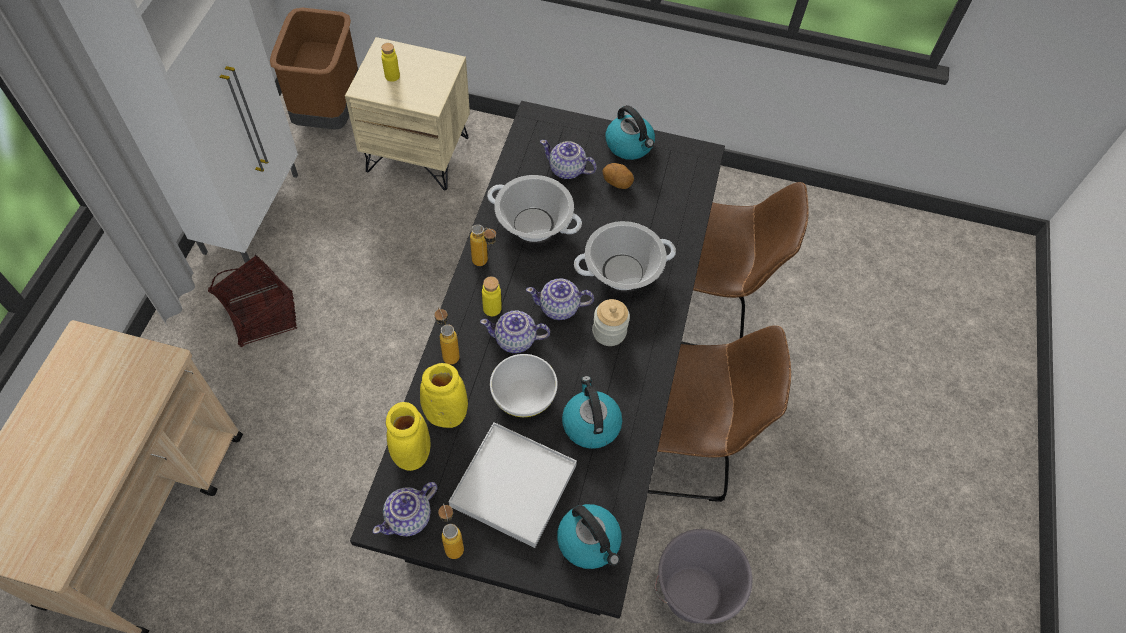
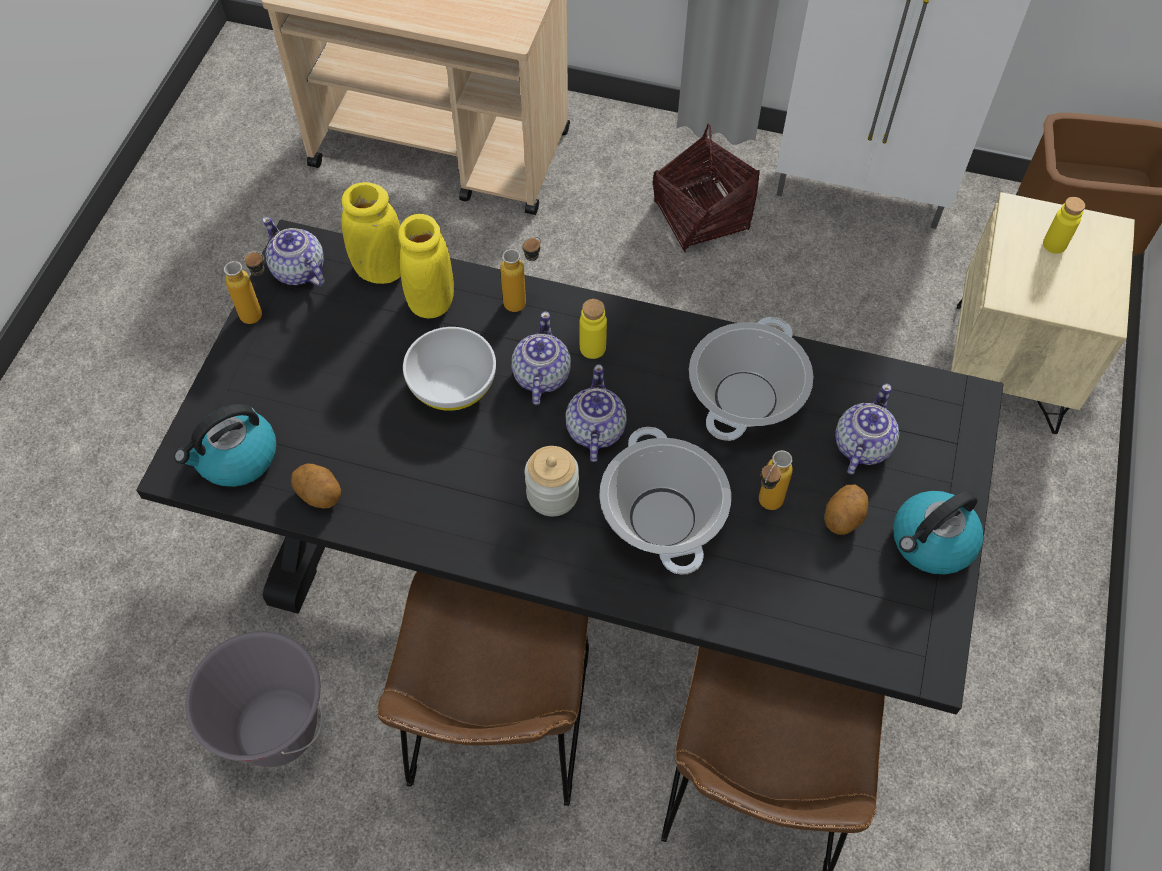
camera: 95 degrees right, 0 degrees up
(485, 263) = (669, 338): bottle -> bottle (765, 508)
(513, 486) = (324, 374): white tray -> none
(590, 423) = (404, 464): kettle -> none
(617, 477) = (320, 494): none -> potato

